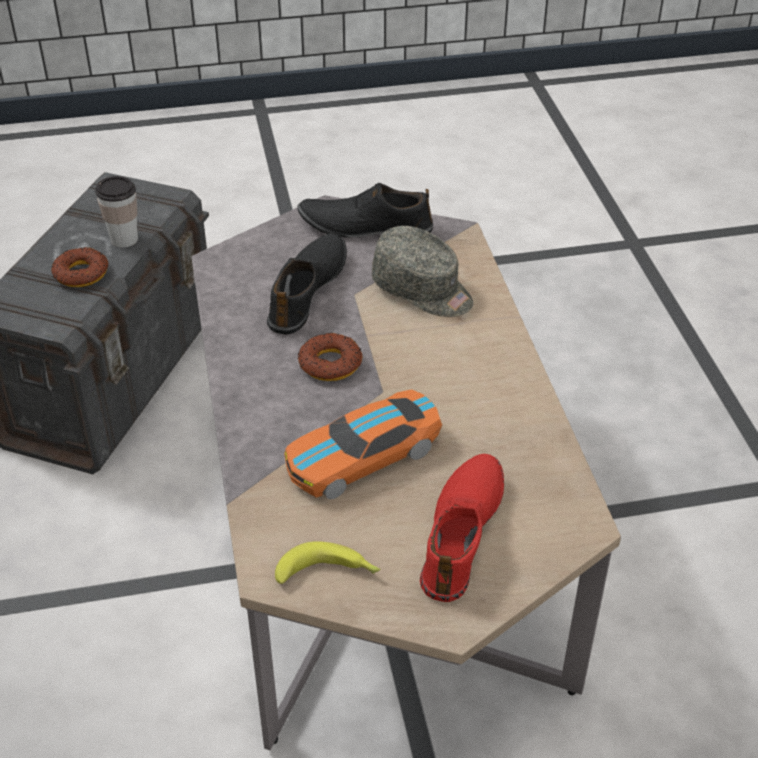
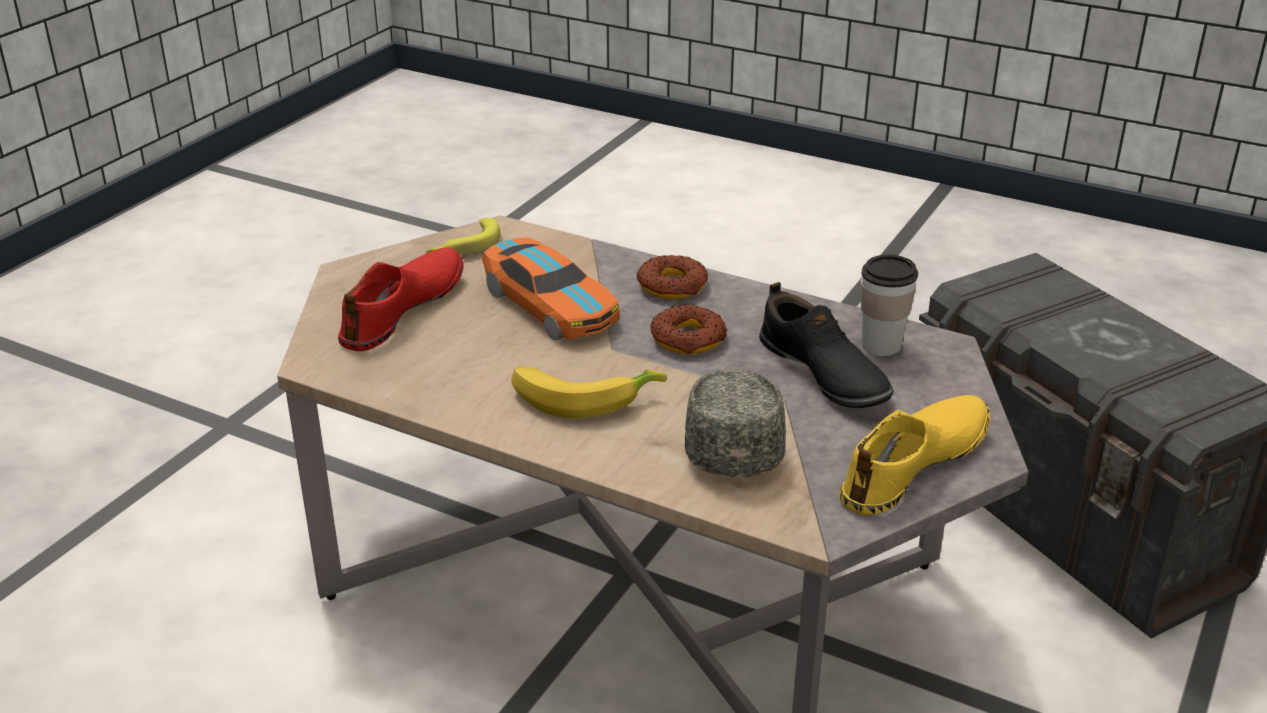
camera: 130 degrees right, 10 degrees down
(81, 273) = (1059, 323): donut -> donut (672, 286)
(124, 239) = (1111, 366): cup -> cup (881, 345)
(363, 456) = (550, 305): toy car -> toy car turned 135 degrees clockwise
(365, 226) = (915, 465): black shoe -> yellow shoe
(423, 290) = (733, 442): grey cap -> grey cap turned 105 degrees clockwise
(453, 370) = (583, 397): none -> banana
(463, 533) = (404, 309): red shoe -> red shoe turned 120 degrees counterclockwise

